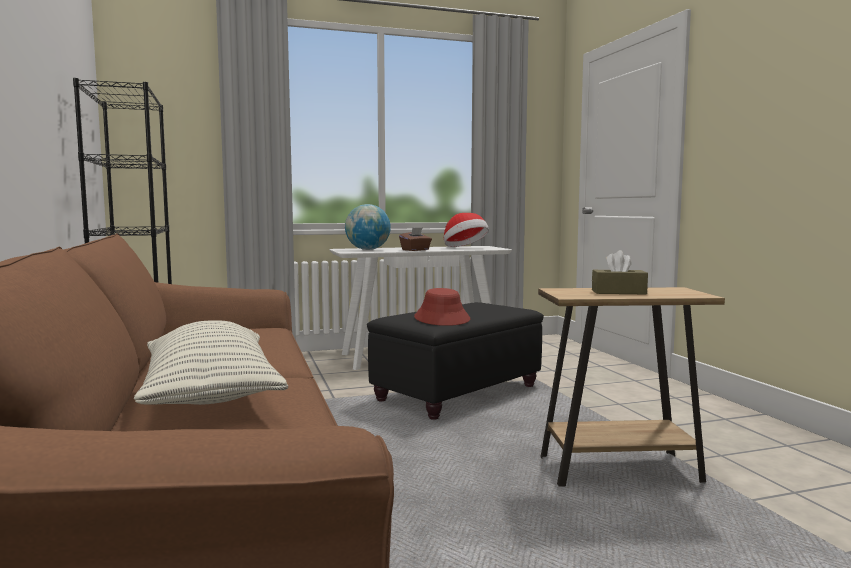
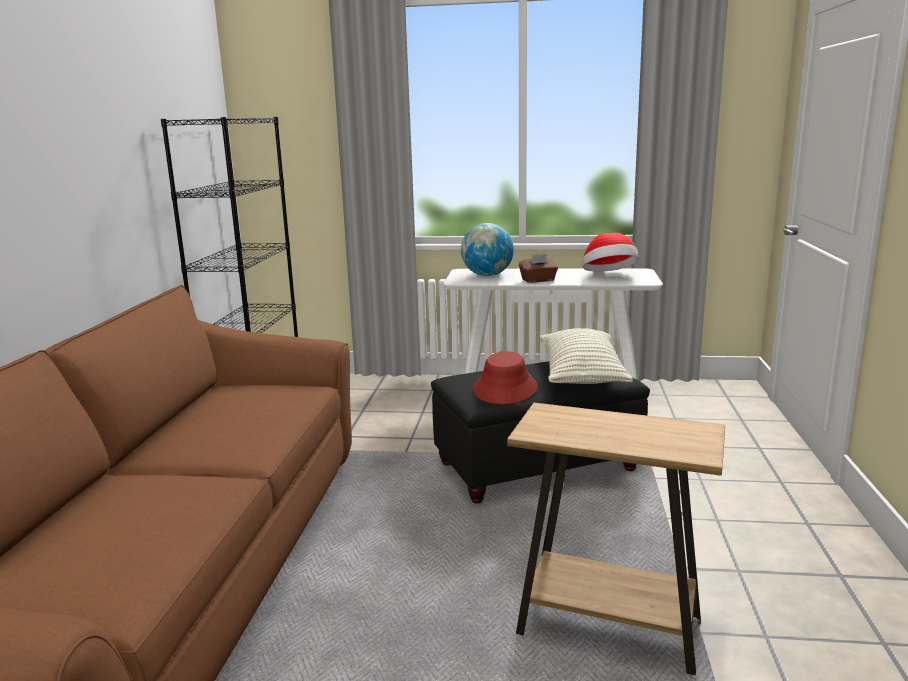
camera: 25 degrees right, 10 degrees up
(210, 394) = (142, 498): pillow -> pillow (581, 376)
(618, 292) = (607, 429): brown tissue box -> none

